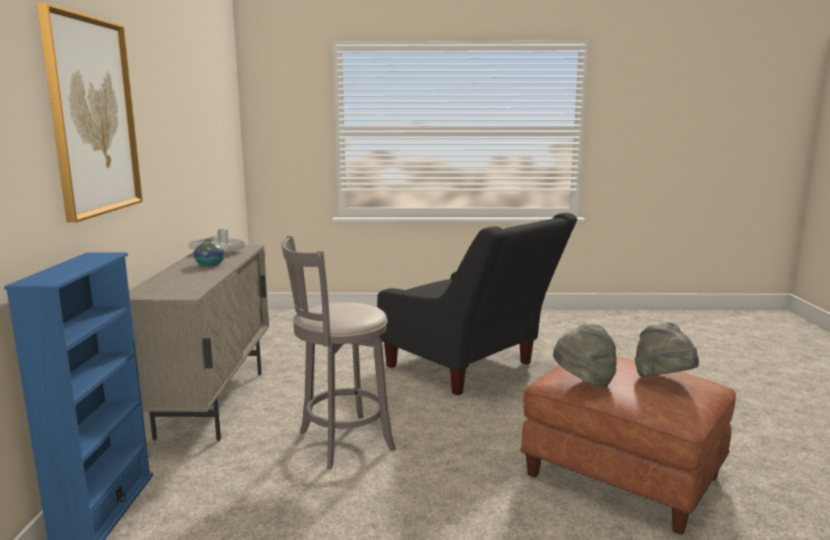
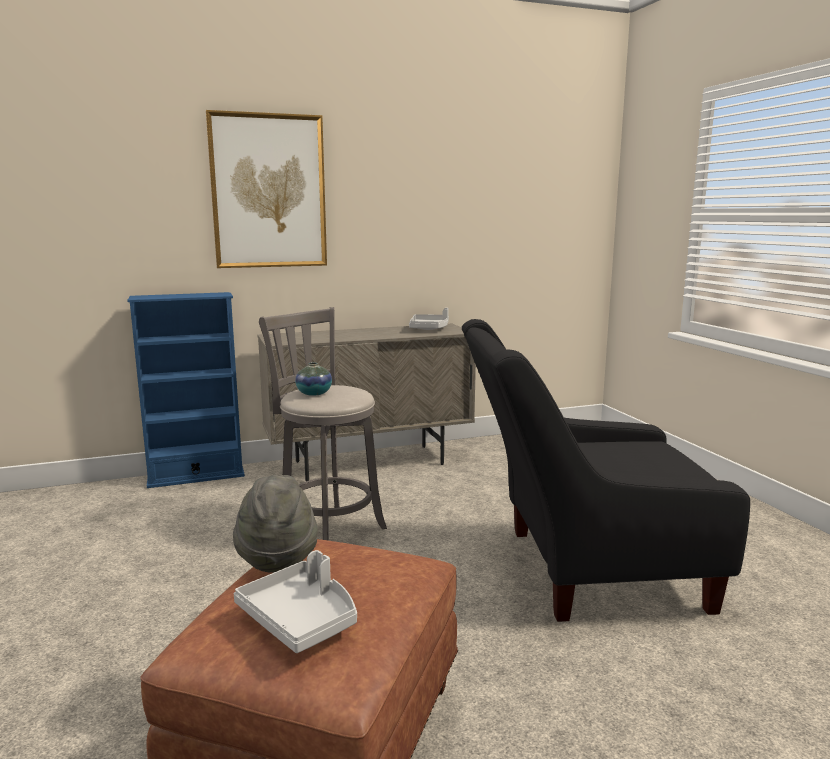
camera: 70 degrees right, 0 degrees up
(210, 265) = (378, 333): vase -> vase (314, 393)
(471, 369) = (580, 569): black armchair -> black armchair turned 60 degrees clockwise
(663, 381) = (301, 619): grey hat -> grey tray

